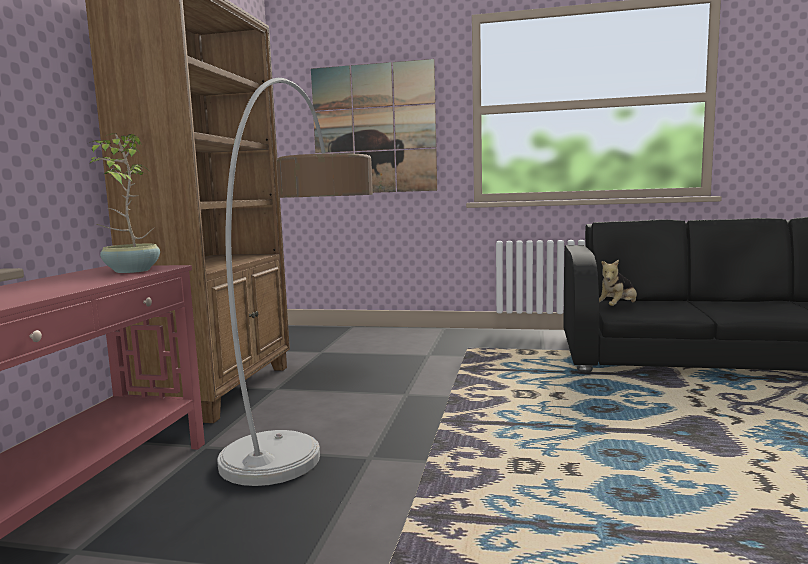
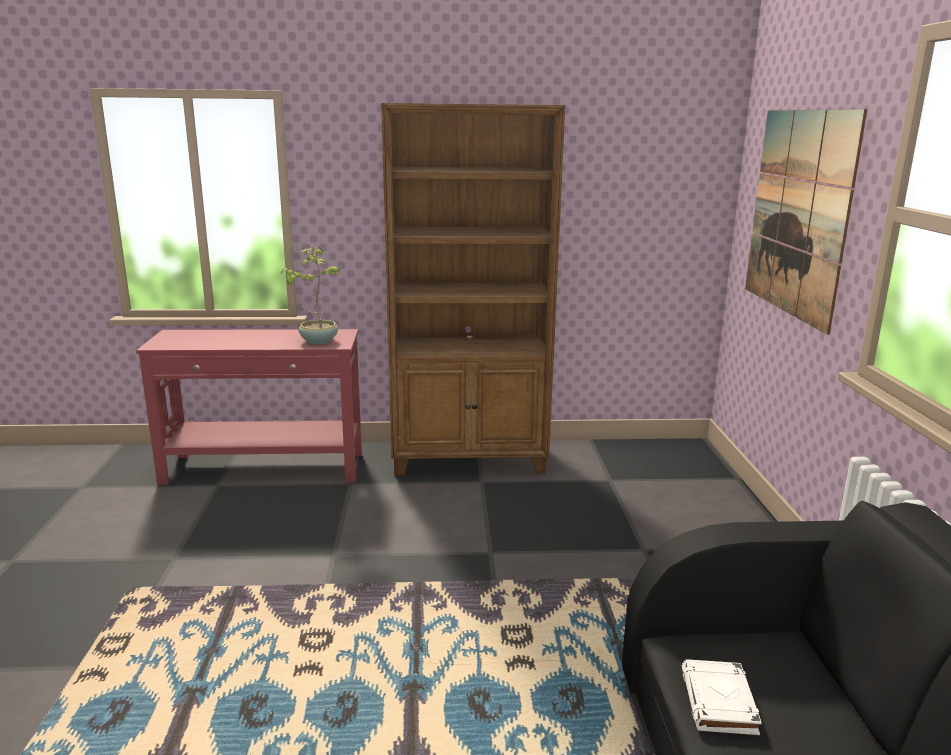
camera: 75 degrees right, 10 degrees up
(313, 409) = (433, 510): floor lamp -> none
(617, 308) = (751, 658): plush toy -> none
(660, 312) = (719, 702): none -> white book

